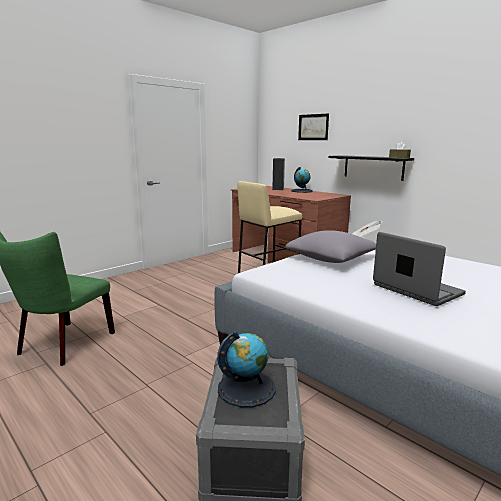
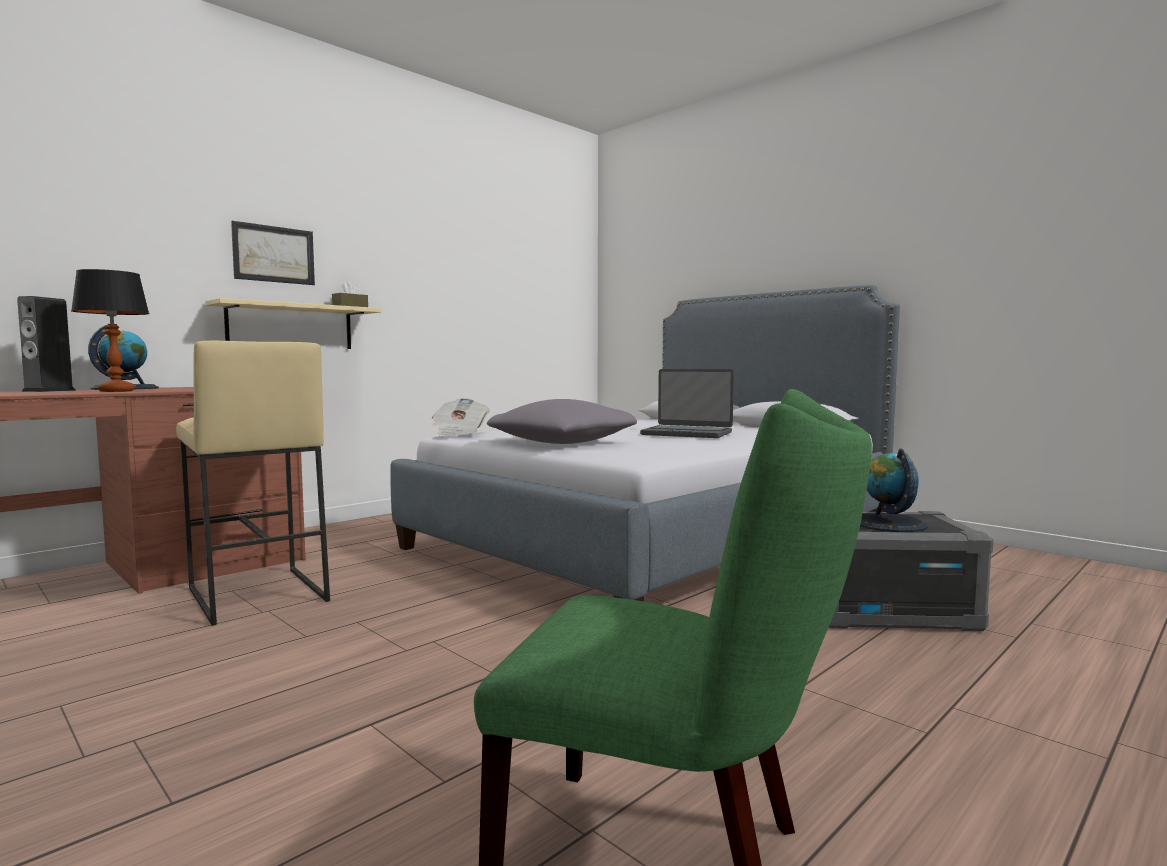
camera: 90 degrees left, 10 degrees down
(276, 192) = (116, 391): none -> table lamp
(313, 127) = (108, 227): picture -> picture (274, 254)
(373, 167) = (291, 327): black shelf -> beige shelf
(416, 290) = (687, 433): laptop -> laptop turned 120 degrees counterclockwise

